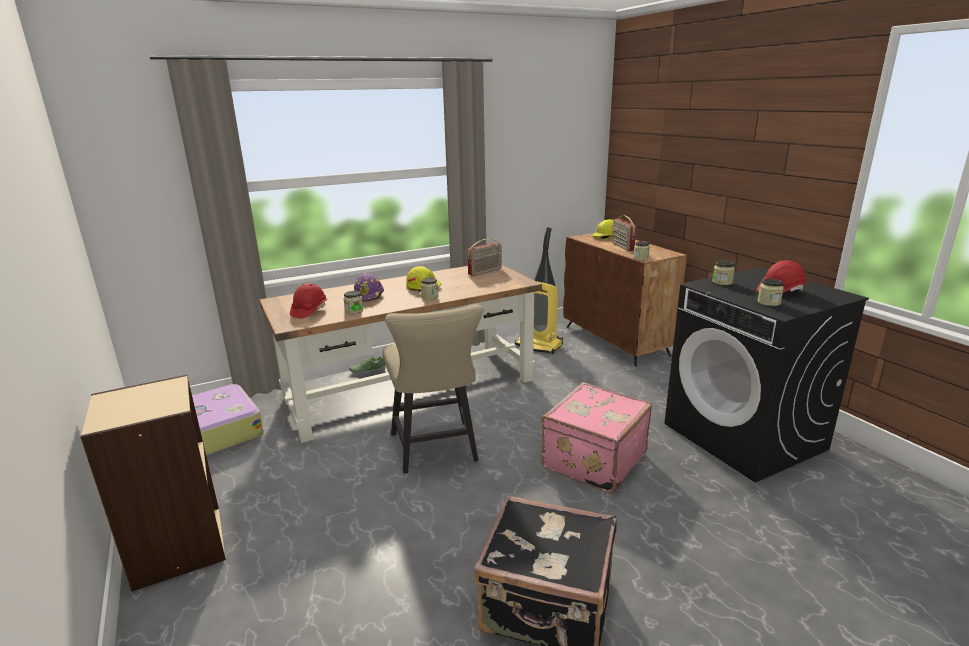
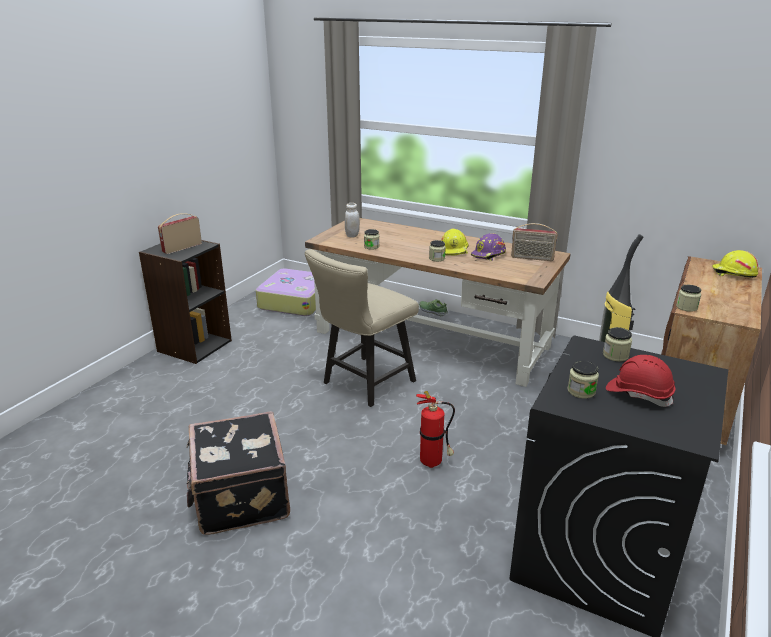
camera: 55 degrees right, 5 degrees up
(177, 547) = (194, 346): beige bookcase -> black bookcase
(309, 311) = (352, 235): red hard hat -> white jar
(369, 296) = (405, 241): purple hard hat -> purple hard hat (488, 255)
(592, 460) = (433, 463): pink suitcase -> fire extinguisher
(622, 247) = (711, 289): radio -> radio (182, 248)

